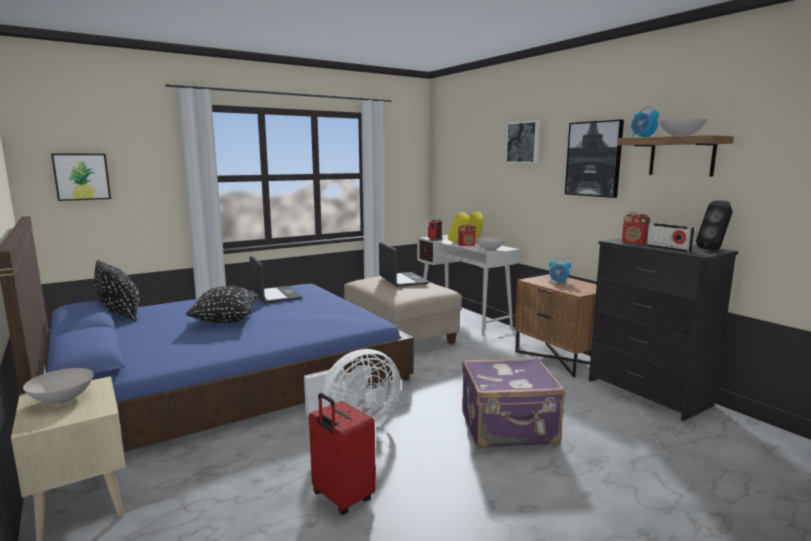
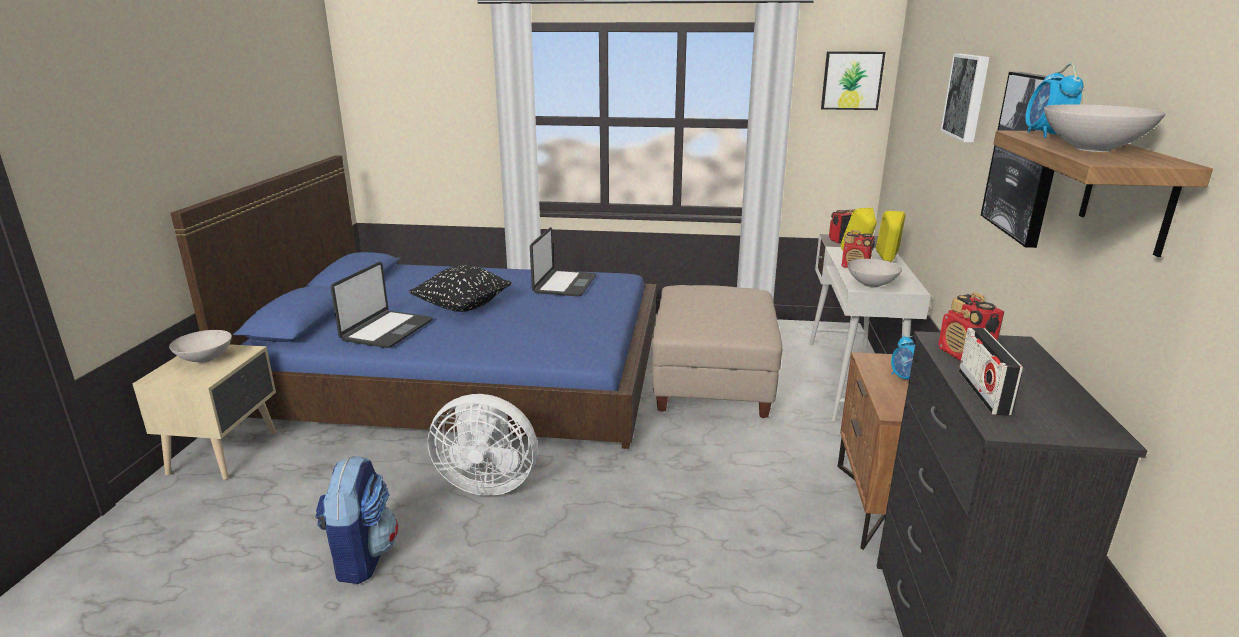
camera: 40 degrees right, 10 degrees up
(82, 176) = (401, 112): picture -> picture (851, 80)
(120, 315) = (402, 273): black pillow -> none
(341, 498) = (361, 557): red suitcase -> backpack
(402, 280) = (724, 302): laptop -> laptop (386, 330)
(509, 429) = (634, 576): purple suitcase -> none
(714, 250) = (1086, 428): black speaker -> none

